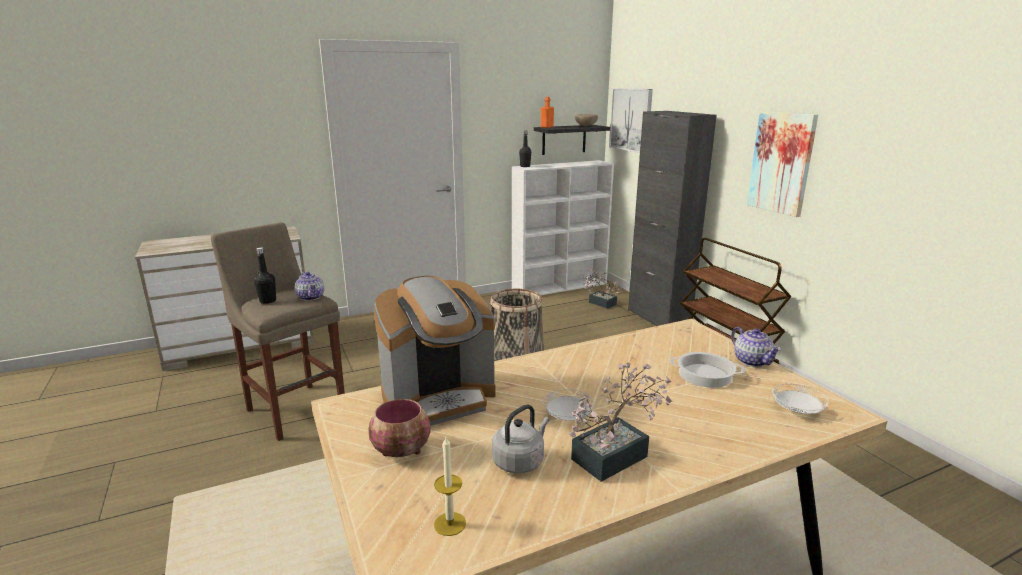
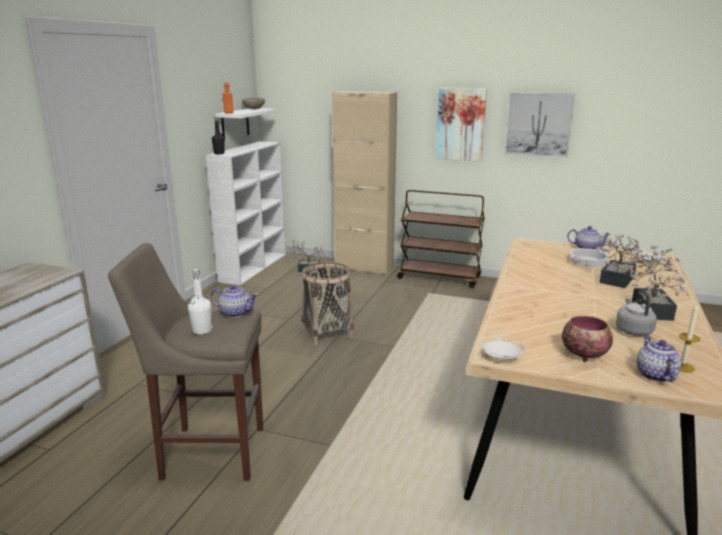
camera: 45 degrees left, 0 degrees up
(268, 301) = (202, 330): black bottle -> white bottle
(401, 508) = (654, 374): none -> teapot
(439, 398) = (524, 324): coffee machine -> none
(564, 139) = (235, 124): black shelf -> white shelf
(568, 417) = (596, 303): white plate -> white plate (501, 357)
(631, 119) = (293, 101): picture -> picture (539, 124)
(658, 319) = (364, 267): black cabinet -> beige cabinet
(668, 408) = (614, 281): none -> potted plant

